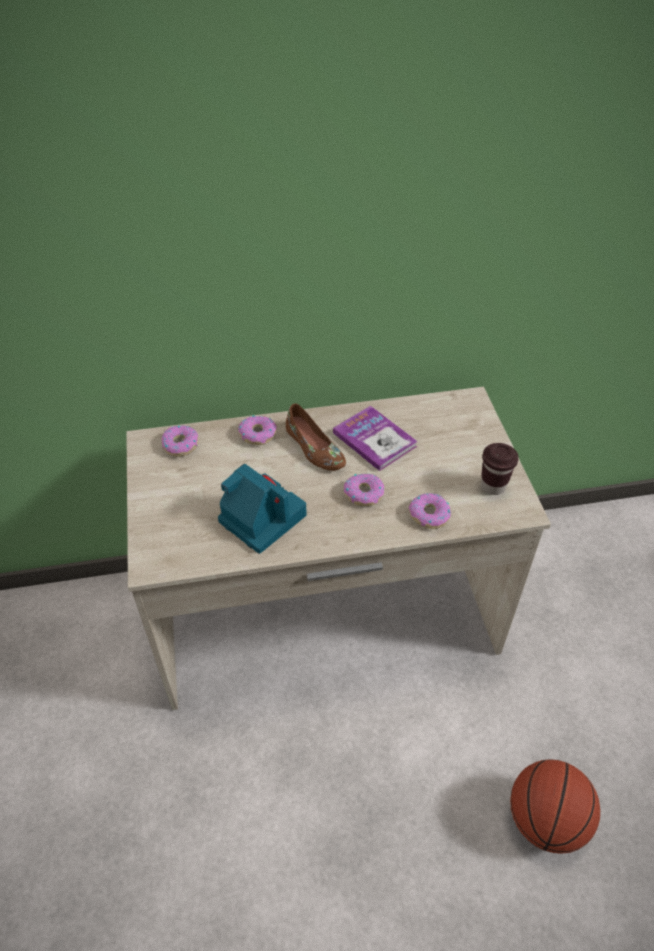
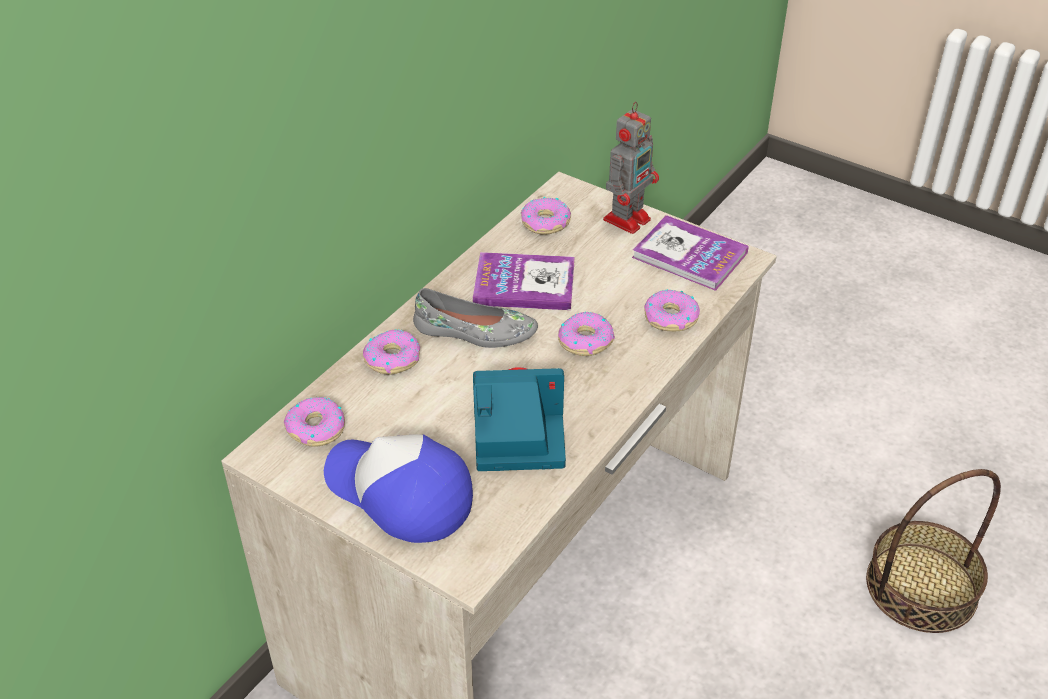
camera: 45 degrees left, 5 degrees down
(171, 504) = (399, 493): none -> cap
(314, 448) = (475, 332): brown shoe -> grey shoe
(433, 412) = (545, 223): none -> donut
(486, 440) = (628, 218): none -> toy robot
(493, 486) = (689, 255): brown cup -> book
(545, 820) = (921, 587): basketball -> basket

